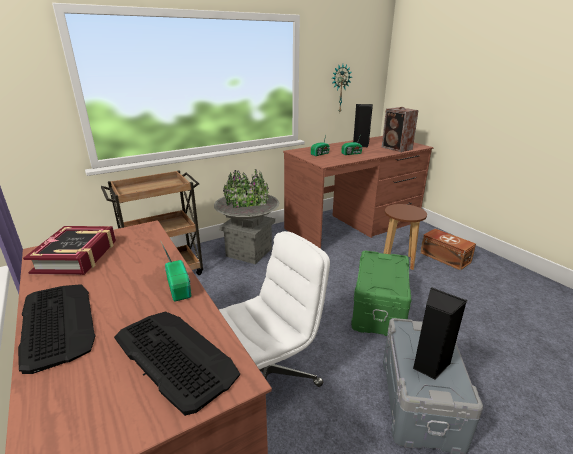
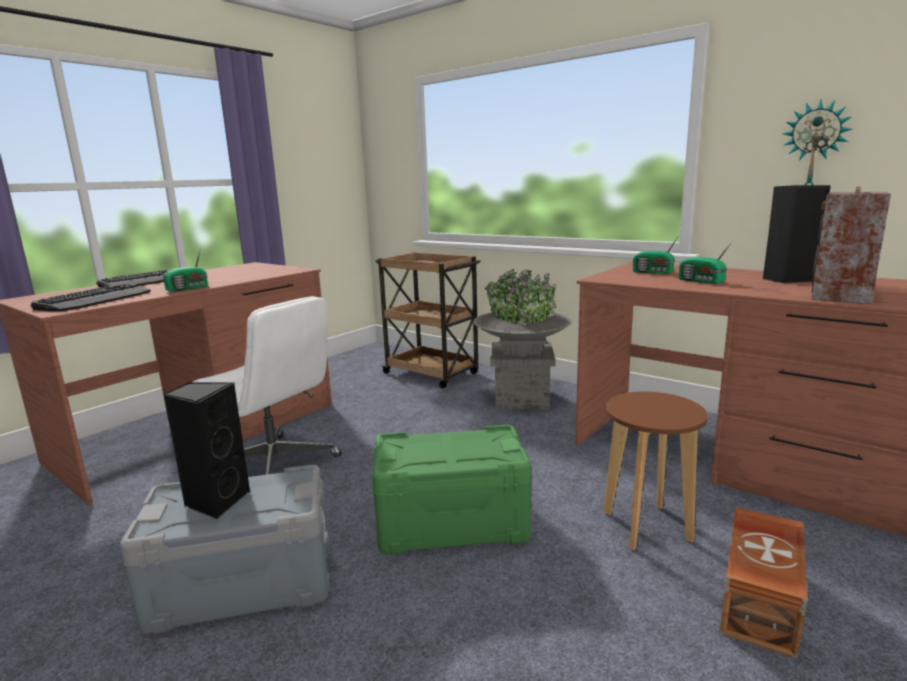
camera: 70 degrees right, 10 degrees down
(77, 256) = (242, 269): book -> none

